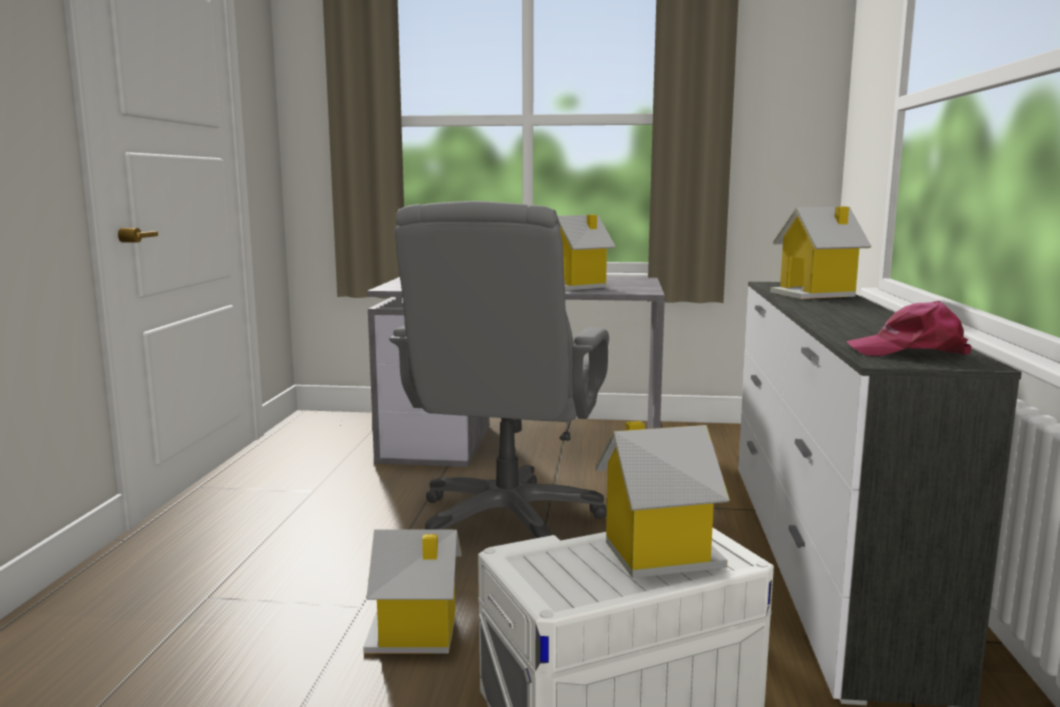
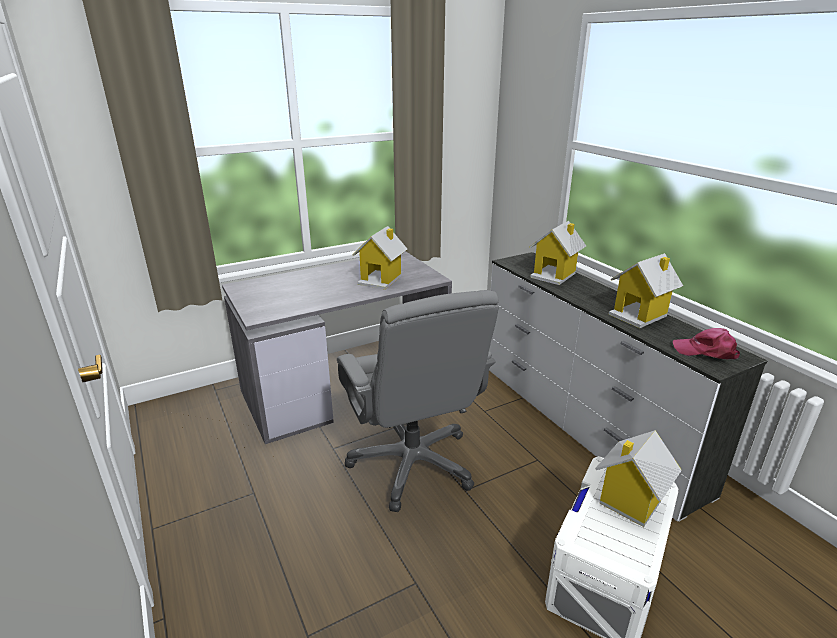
camera: 35 degrees left, 15 degrees up
(416, 635) = (471, 588): toy house -> toy house (639, 315)
(909, 352) = (706, 351): pink cap -> pink cap turned 45 degrees clockwise

